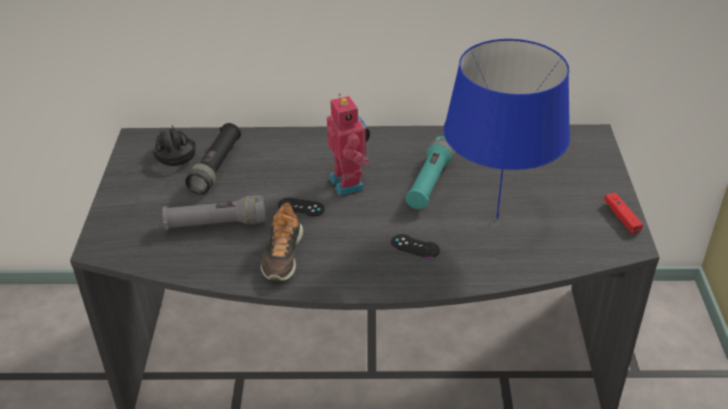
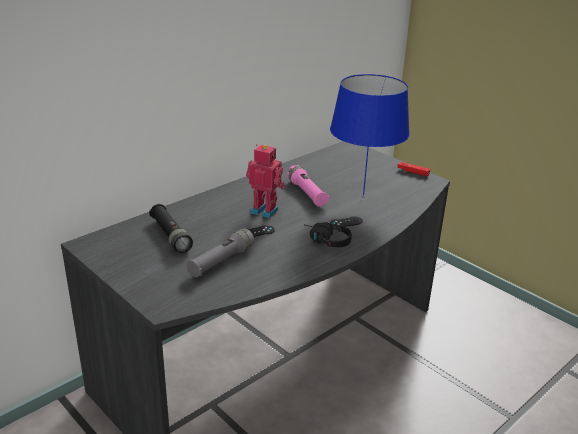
camera: 45 degrees left, 10 degrees down
(173, 152) = (126, 240): black headphones -> black headphones (325, 241)
(282, 255) = (286, 257): shoe -> none
(430, 182) = (307, 193): turquoise flashlight -> pink flashlight

